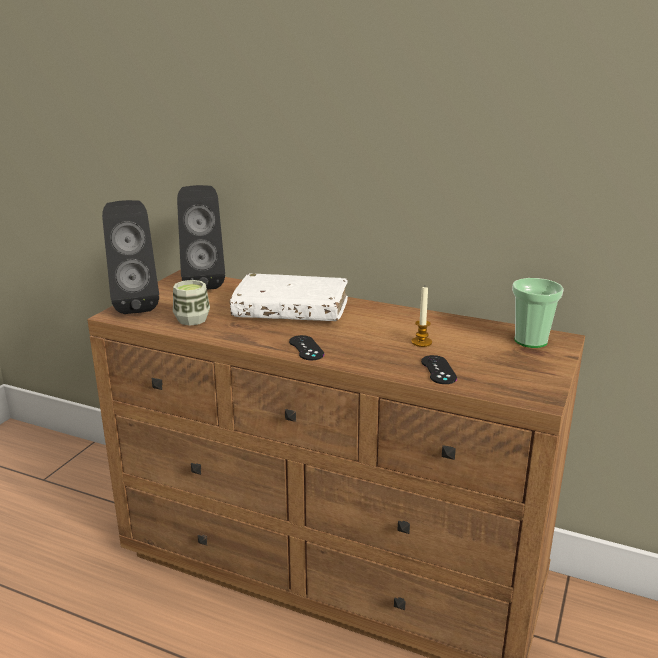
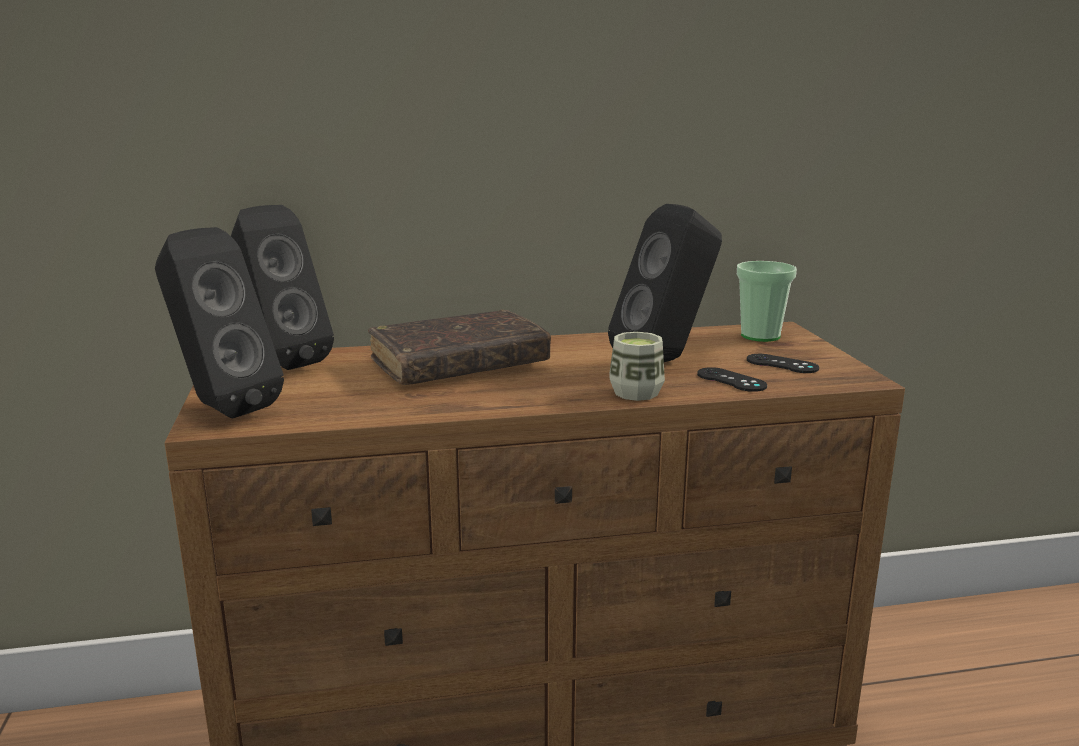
camera: 35 degrees left, 5 degrees down
(192, 319) = (343, 403): cup -> cup (636, 393)
(291, 310) = (459, 365): white book -> brown book
(306, 348) = (554, 396): black game controller -> black game controller (782, 364)
(421, 342) = (665, 361): candle -> black speaker

